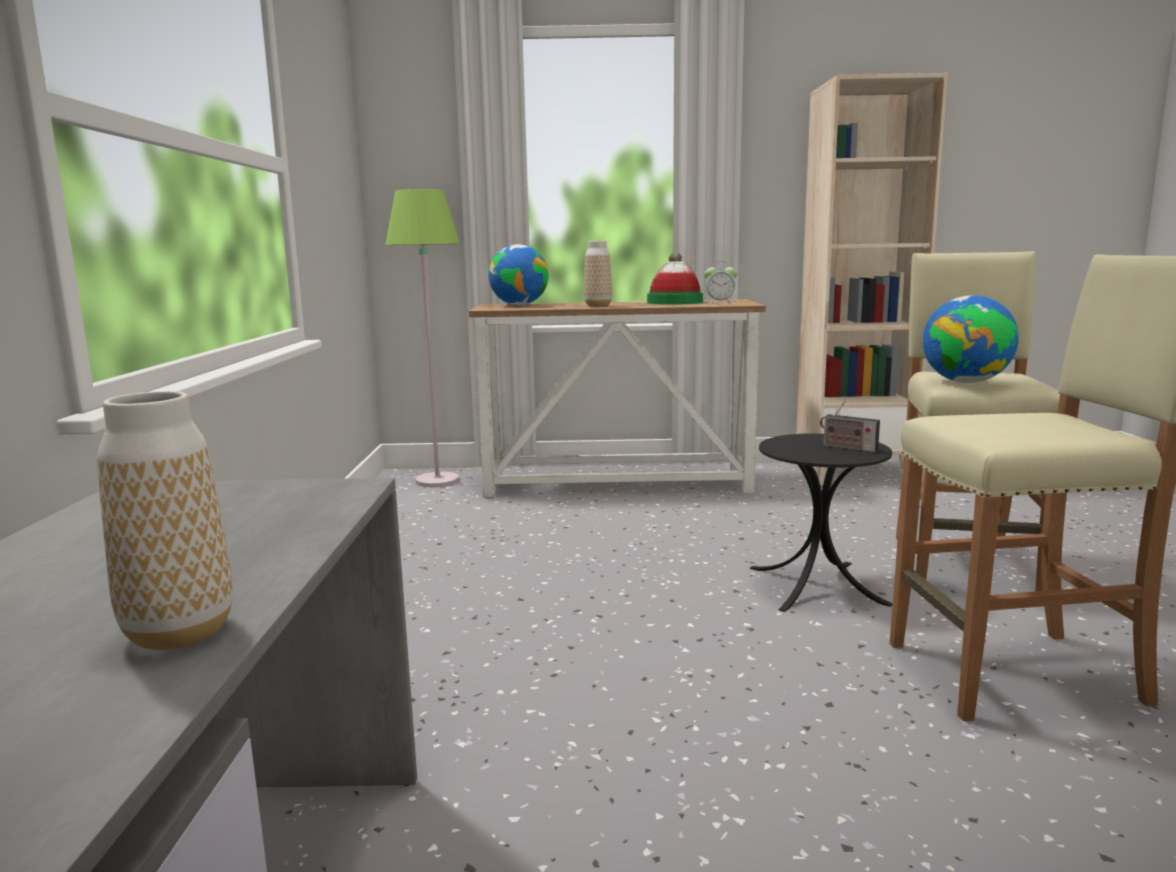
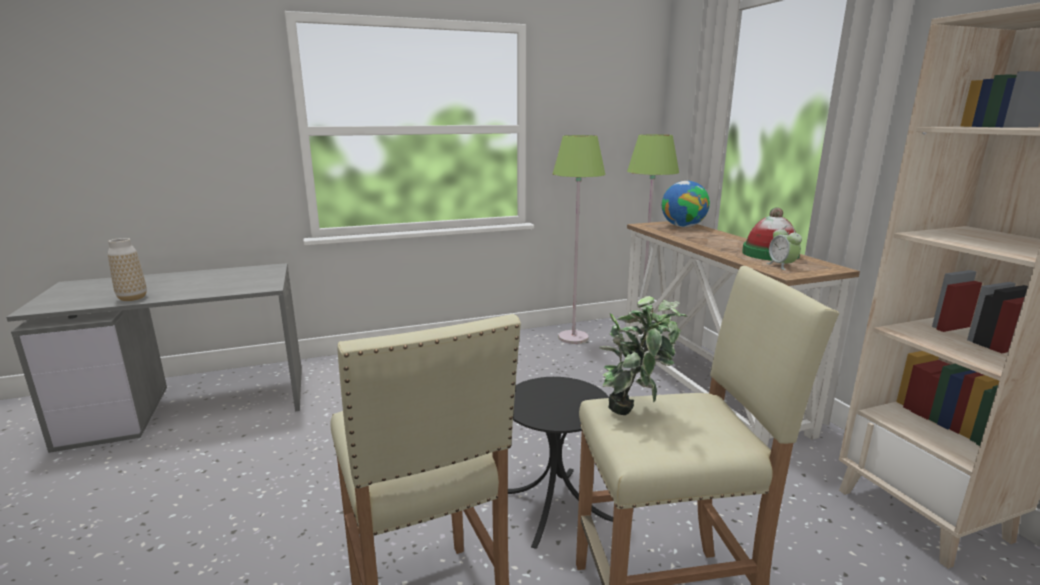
camera: 70 degrees right, 5 degrees up
(405, 515) = (573, 338): none -> green floor lamp
(598, 305) = (702, 240): vase -> none
(847, 448) = (560, 410): radio -> none
(966, 382) = (636, 412): globe -> potted plant

